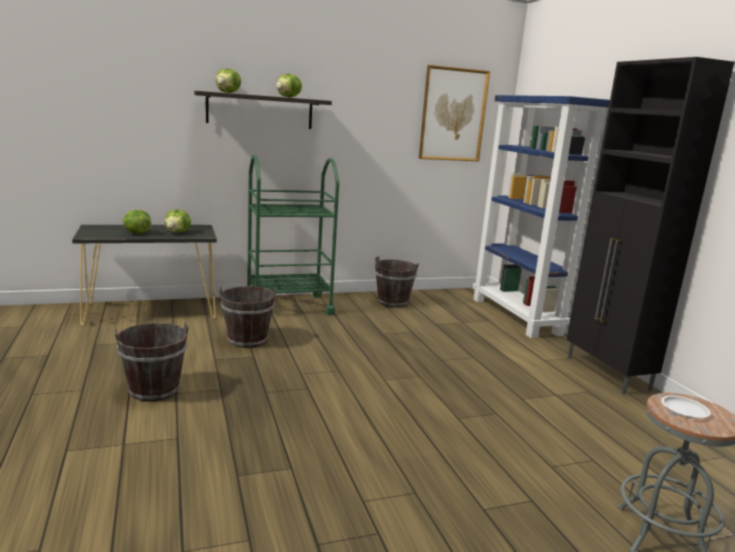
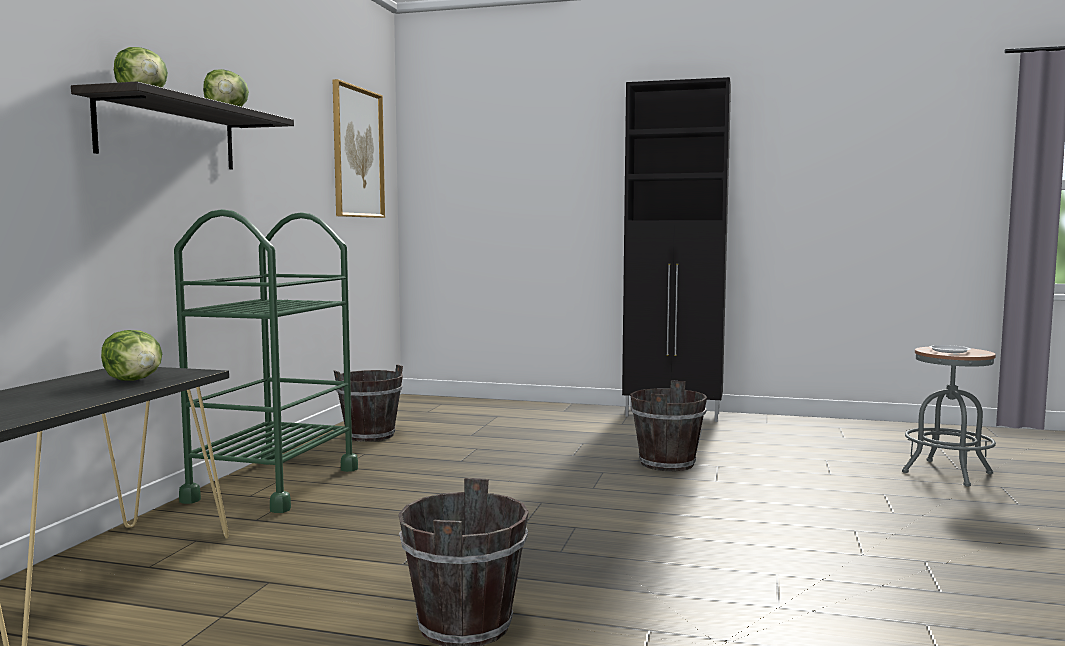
camera: 55 degrees left, 10 degrees down
(136, 233) = (71, 396): lettuce -> none
(247, 340) = (362, 531): brown bucket -> brown bucket (666, 463)
(516, 316) = (503, 405): blue bookcase -> none

